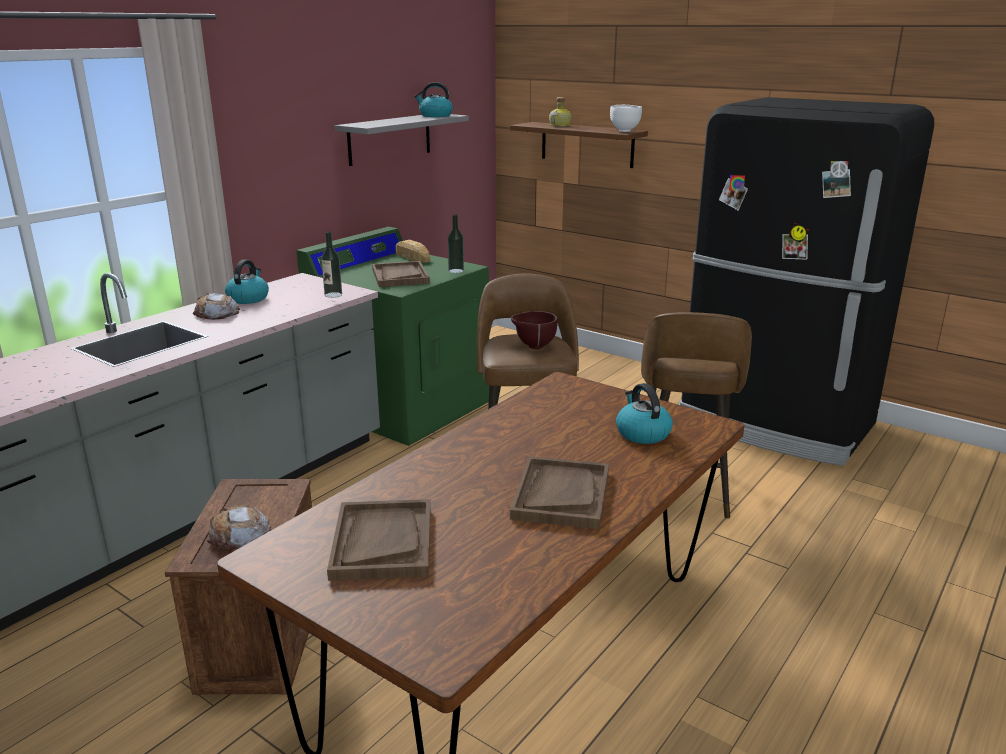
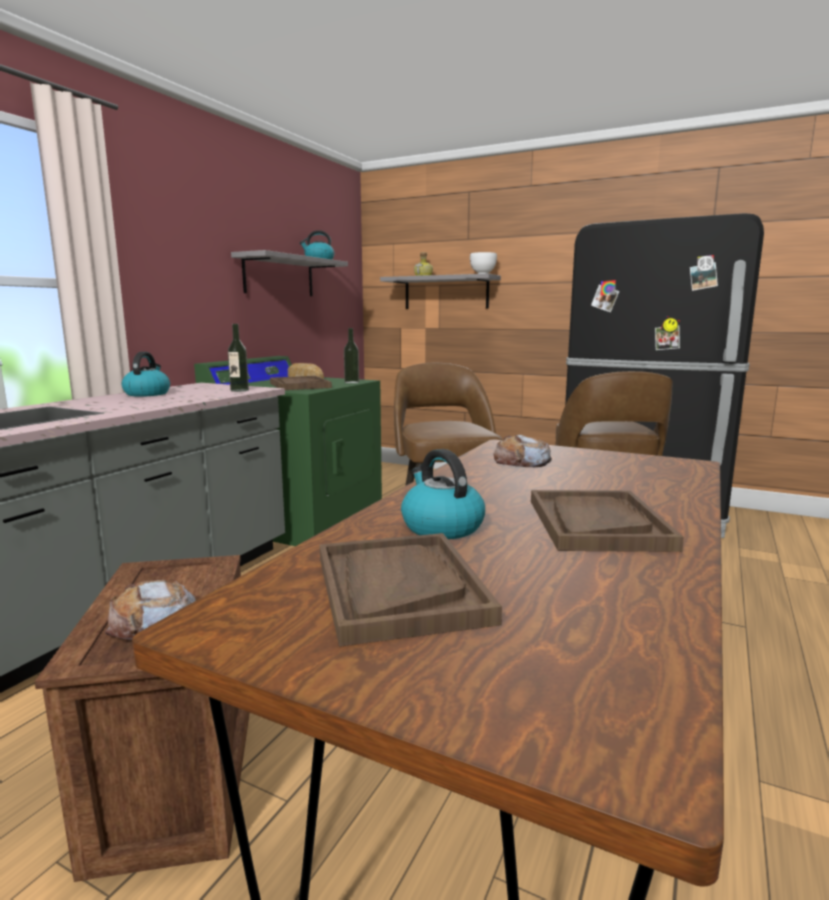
camera: 10 degrees left, 10 degrees down
(216, 313) = (112, 401): bread -> bread (522, 461)
(533, 346) = (453, 426): brown bowl -> none
(587, 144) = (446, 293): brown shelf -> grey shelf
(642, 433) = (627, 472): kettle -> kettle (441, 527)

